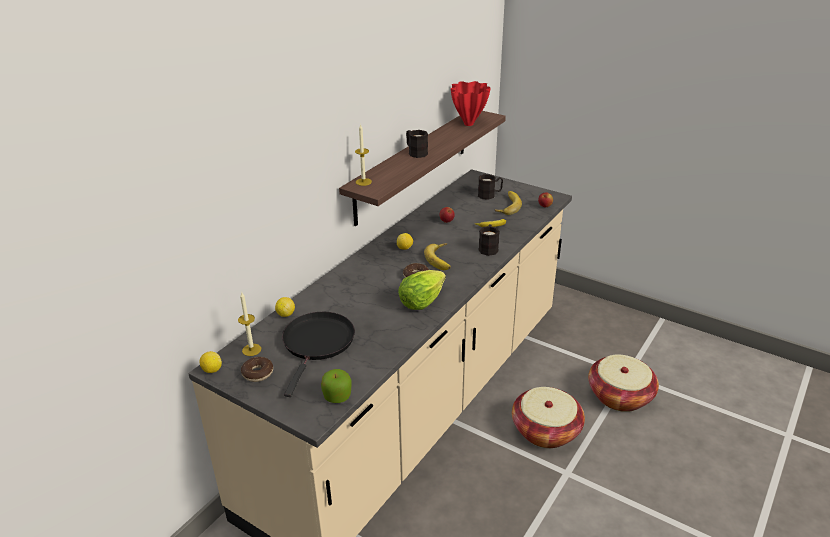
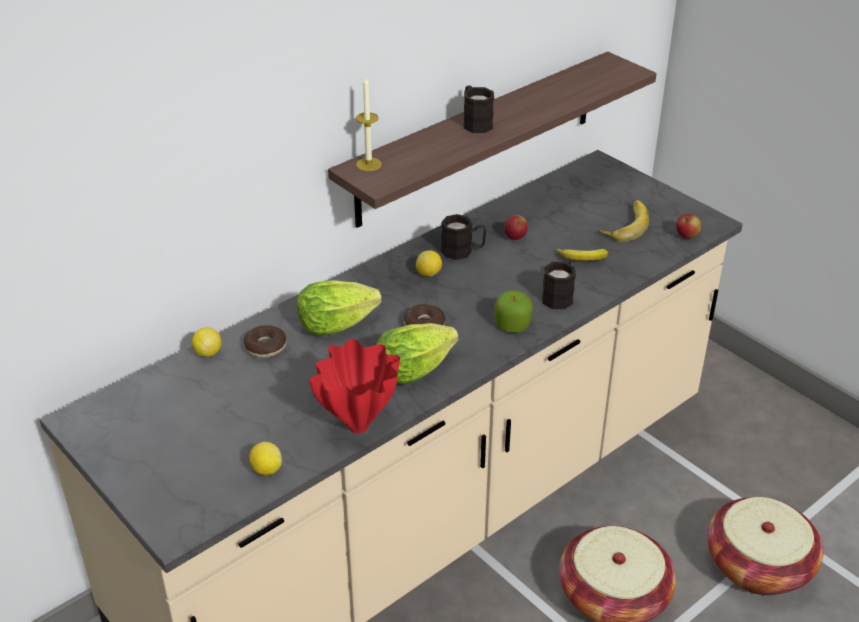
camera: 15 degrees right, 5 degrees up
(212, 370) = (71, 421): lemon -> lemon (266, 469)
(251, 350) = (137, 400): candle -> none
(257, 373) = (130, 440): donut -> donut (265, 347)
(317, 343) = (232, 410): black frying pan -> none
(337, 396) = (223, 500): apple -> apple (512, 325)
(360, 285) = (335, 325): none -> lettuce
(442, 259) = (477, 302): banana -> none
(469, 124) = (588, 81): red vase -> red vase (360, 426)
(490, 195) = (606, 201): black mug -> black mug (463, 251)

